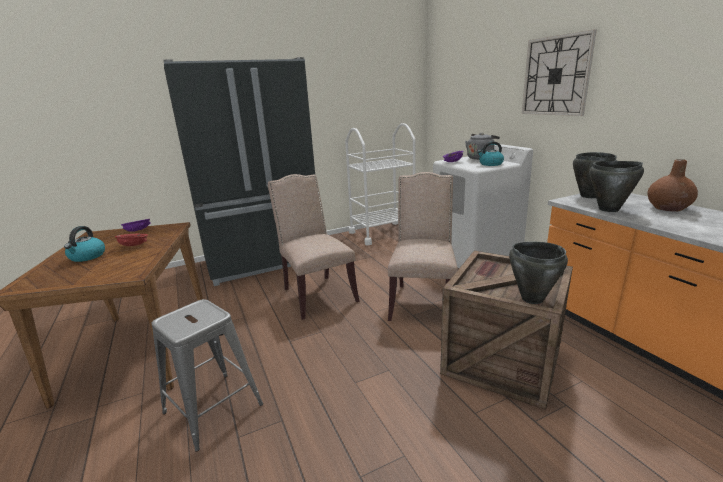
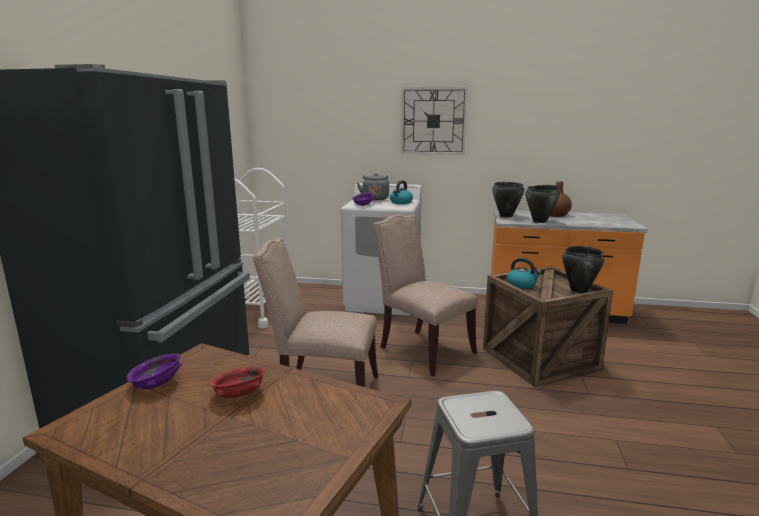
camera: 55 degrees left, 5 degrees down
(87, 257) = (218, 439): kettle -> kettle (522, 285)

